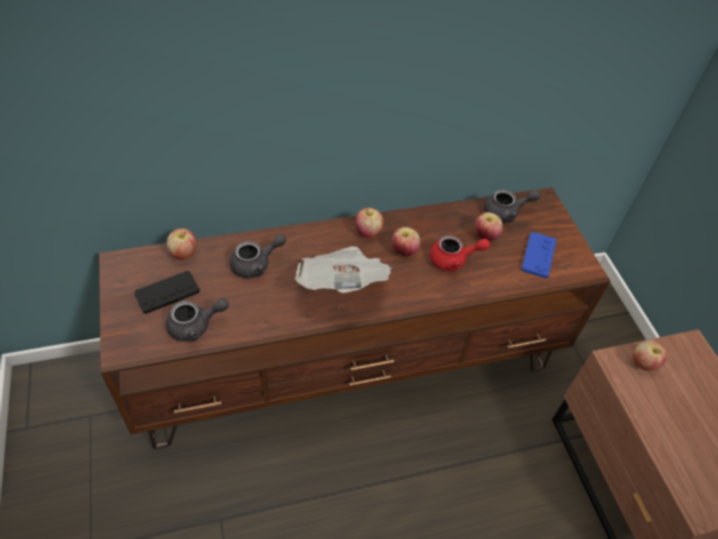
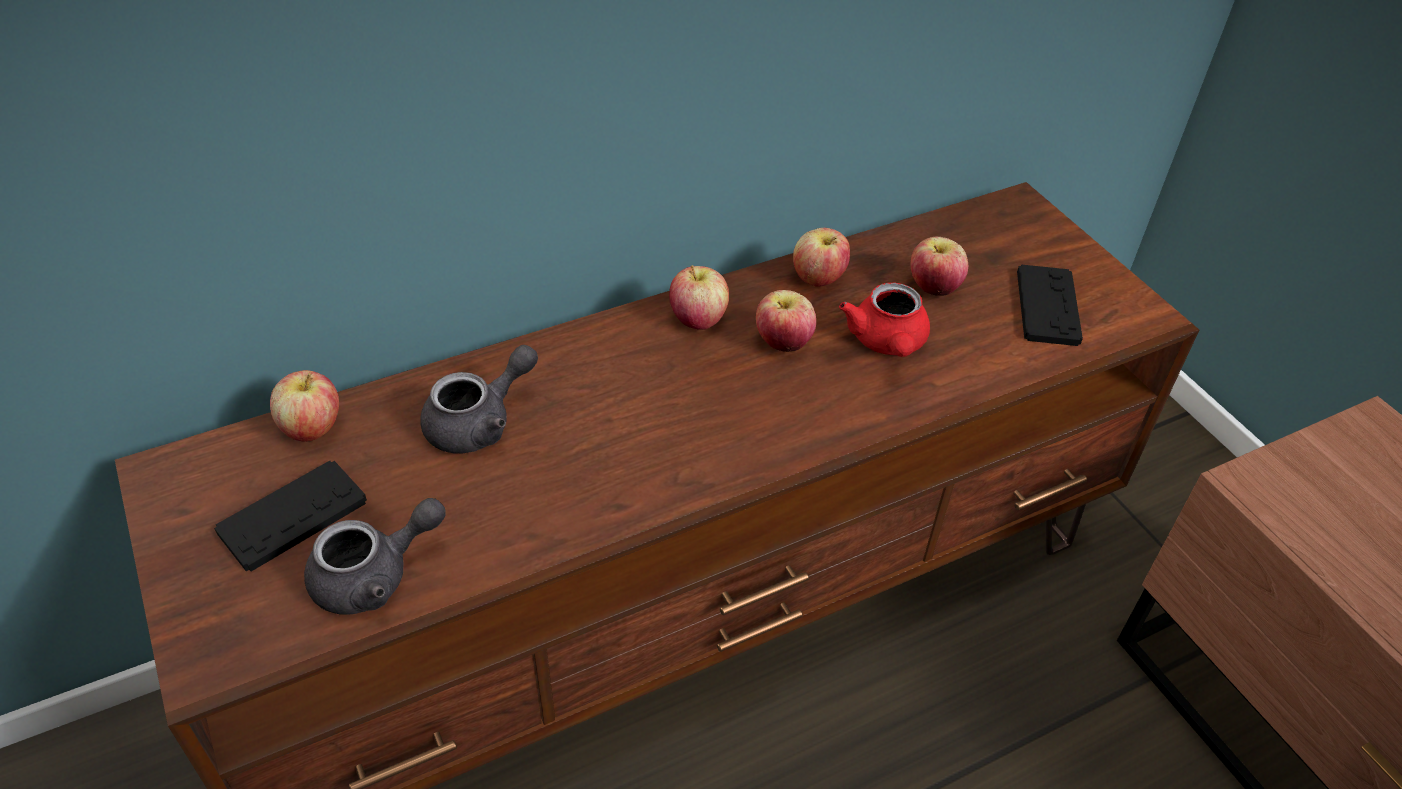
camera: 10 degrees left, 5 degrees down
(342, 284) = (675, 430): newspaper -> none
(453, 260) = (887, 343): red teapot -> red teapot turned 105 degrees clockwise
(506, 213) = (957, 240): grey teapot -> none
(538, 255) = (1047, 307): blue game controller -> black game controller
(643, 363) = (1305, 478): apple -> apple (818, 279)

